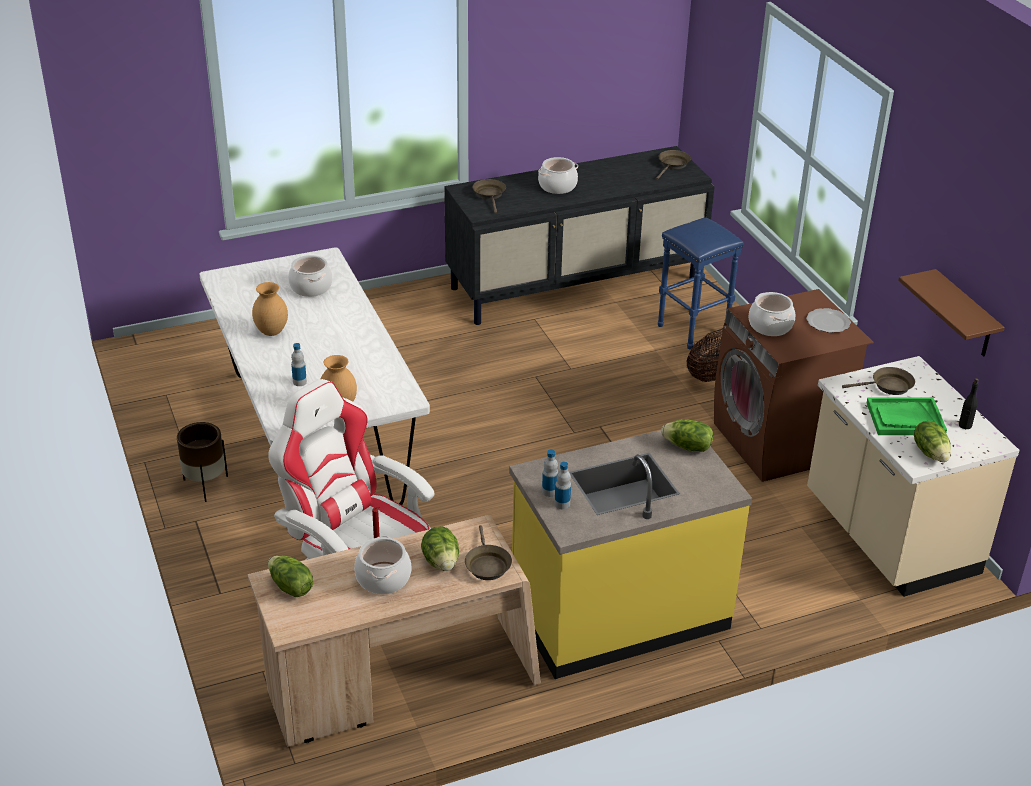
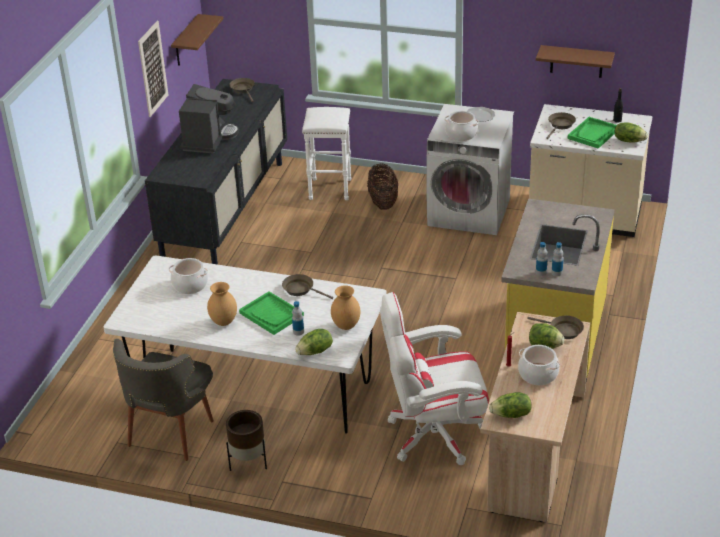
camera: 50 degrees left, 0 degrees up
(205, 419) = (171, 433): none -> grey chair
(312, 354) = (271, 314): none -> green tray
(490, 195) = (182, 168): brown frying pan -> brown frying pan (301, 289)
(539, 78) = (153, 69): none -> picture
(557, 186) = (208, 139): cooking pot -> coffee machine
(630, 76) = (186, 41): none -> brown shelf
(687, 447) = (549, 209): lettuce -> lettuce (315, 351)
(694, 330) = (331, 188): blue stool -> white stool
(780, 442) = (470, 211): brown washing machine -> white washing machine

